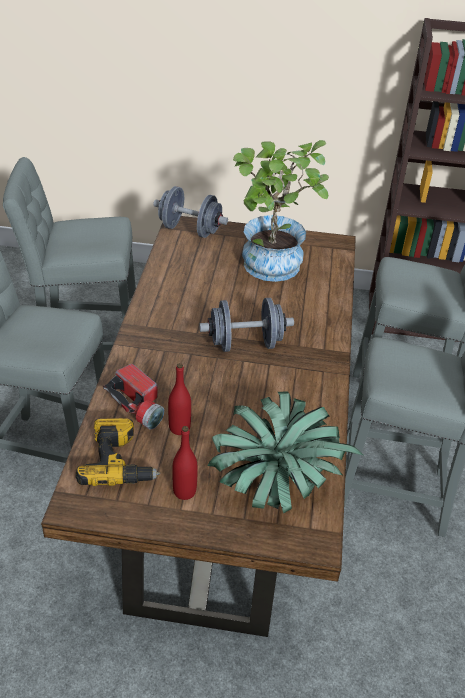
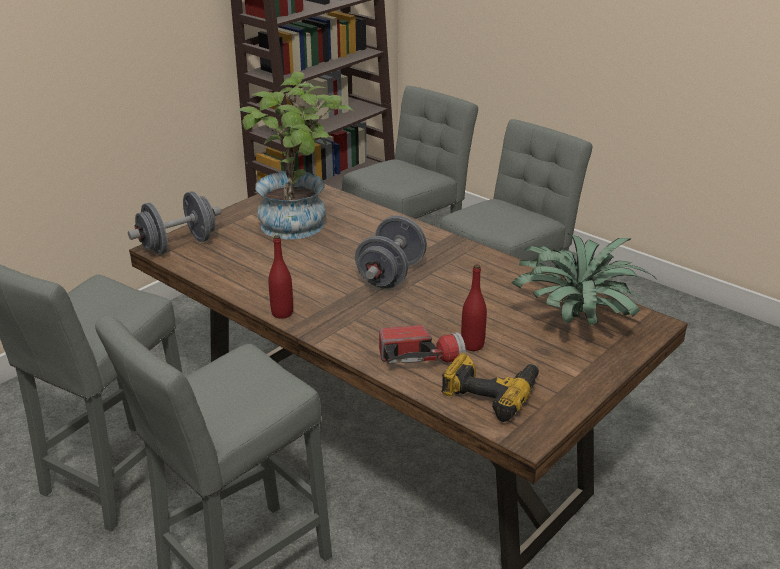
camera: 55 degrees left, 10 degrees down
(184, 491) = (555, 368): red bottle -> red bottle (282, 313)

